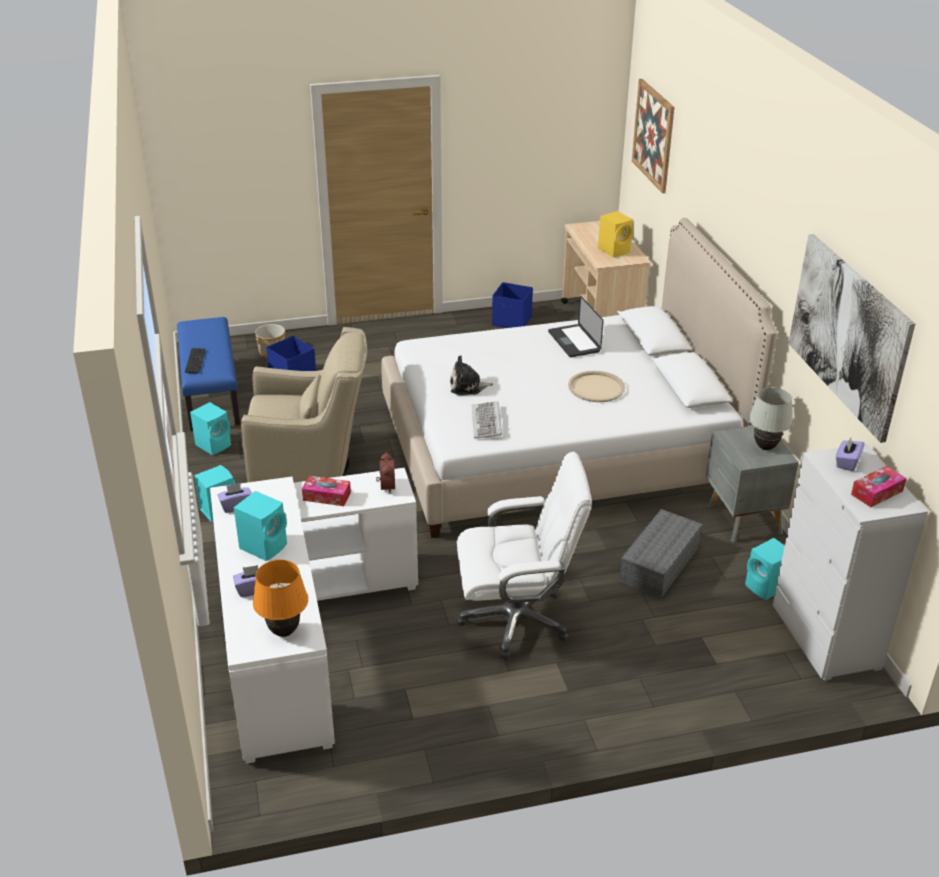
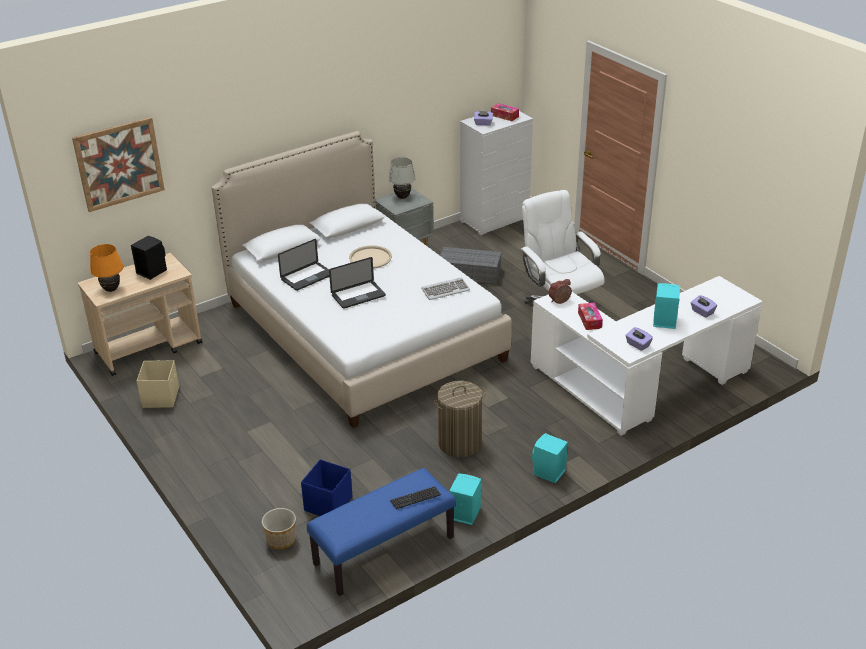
camera: 110 degrees left, 0 degrees up
(284, 631) = (722, 291): orange table lamp -> orange table lamp (111, 290)
(311, 466) = (460, 443): beige armchair -> laundry basket
(467, 386) = (402, 308): plush toy -> none
(511, 363) = (358, 295): none -> laptop
(512, 321) = (161, 397): blue storage box -> beige storage box
(615, 250) = (151, 271): yellow speaker -> black speaker
(766, 587) = (465, 239): turquoise speaker -> none
(848, 334) = (424, 85): picture -> none

